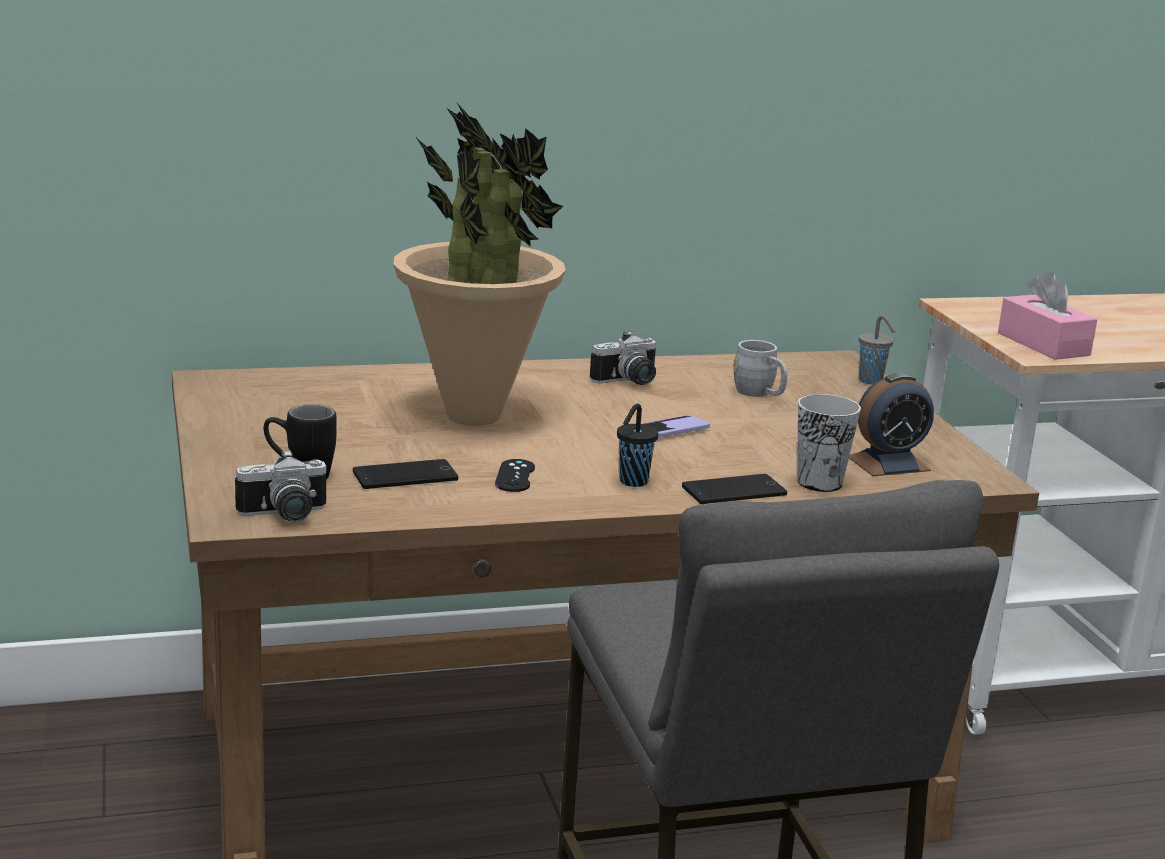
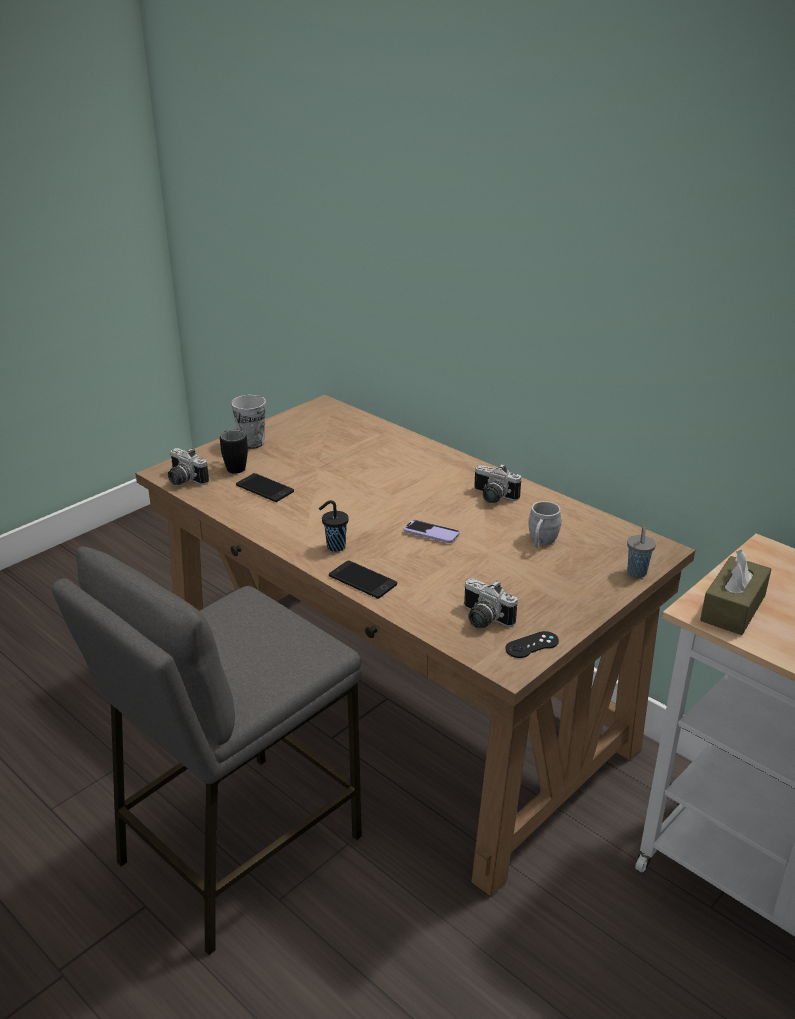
camera: 60 degrees right, 10 degrees up
(475, 416) = (369, 476): potted plant -> none
(515, 476) = (300, 514): black game controller -> black game controller (532, 645)
(819, 483) = (414, 604): cup -> cup (252, 443)
(888, 463) = (483, 620): alarm clock -> camera
(1043, 344) = (733, 608): pink tissue box -> brown tissue box

